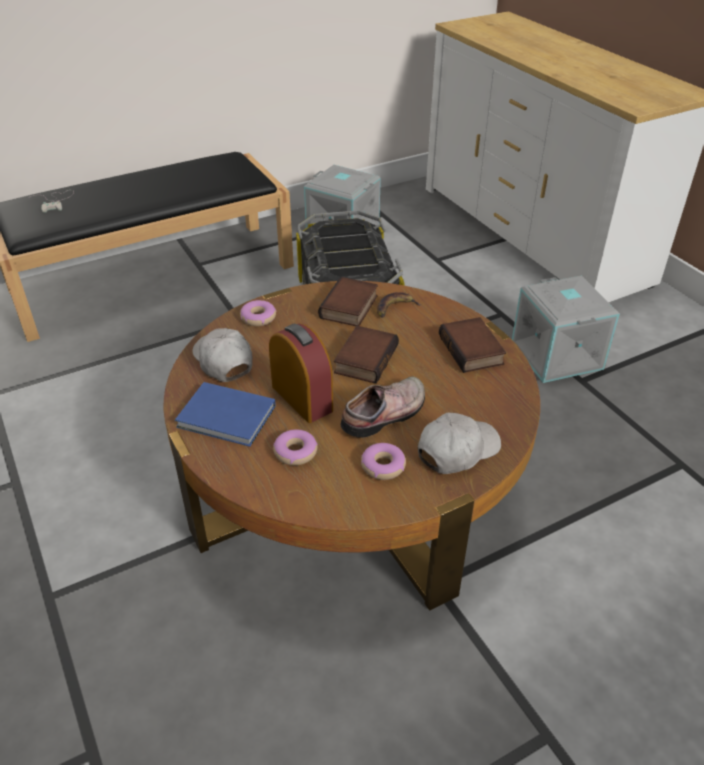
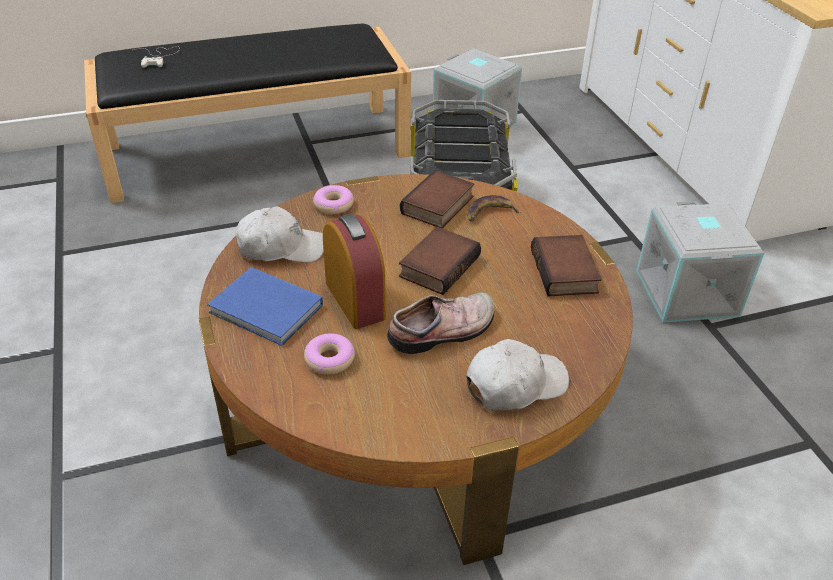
camera: 10 degrees right, 0 degrees up
(223, 361) = (281, 247): white cap -> white cap turned 105 degrees clockwise
(383, 466) = (423, 390): donut -> none

